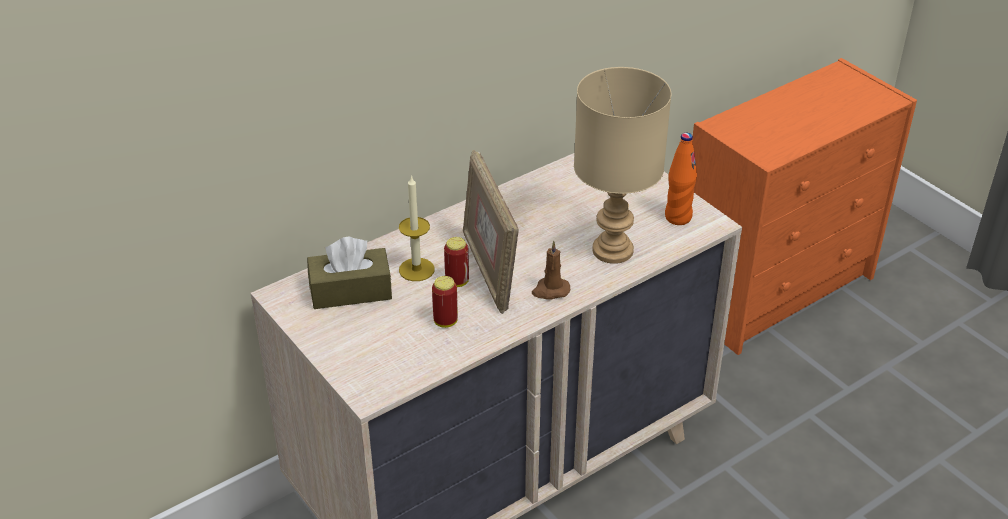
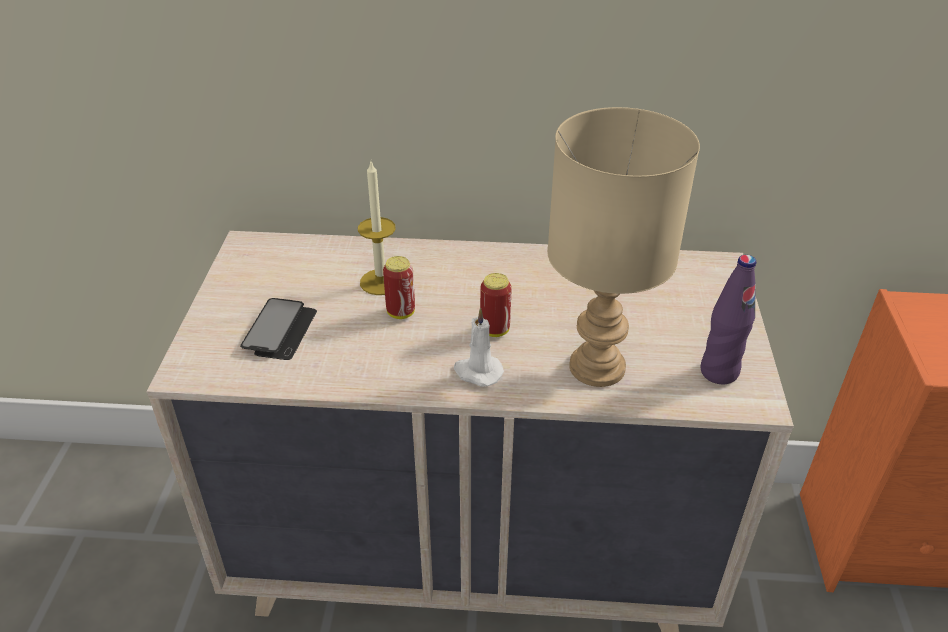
camera: 40 degrees right, 0 degrees up
(350, 291) = (302, 271): brown tissue box -> none
(394, 335) = (280, 331): none -> phone
(445, 321) = (339, 344): can -> can (494, 330)
(489, 271) = (443, 319): picture frame -> none
(550, 290) = (477, 372): brown candle -> white candle
(678, 217) = (719, 372): orange bottle -> purple bottle

